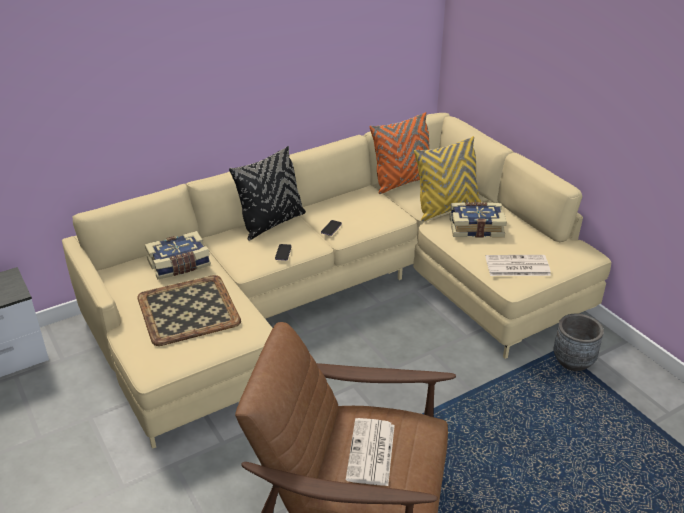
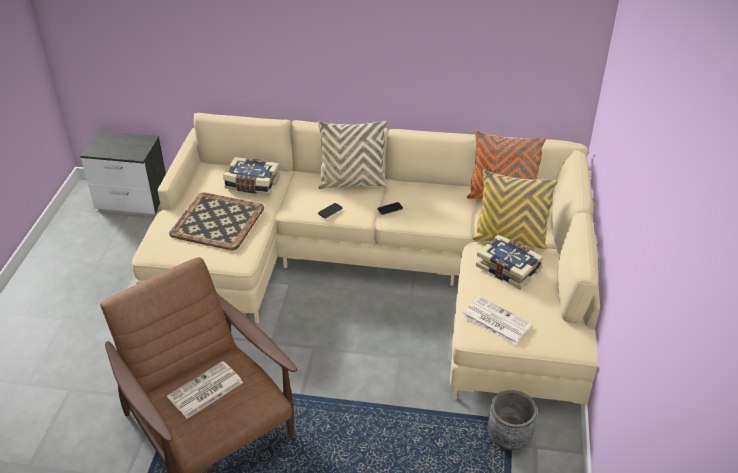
camera: 40 degrees right, 5 degrees up
(271, 223) = (352, 182): black pillow -> beige pillow

